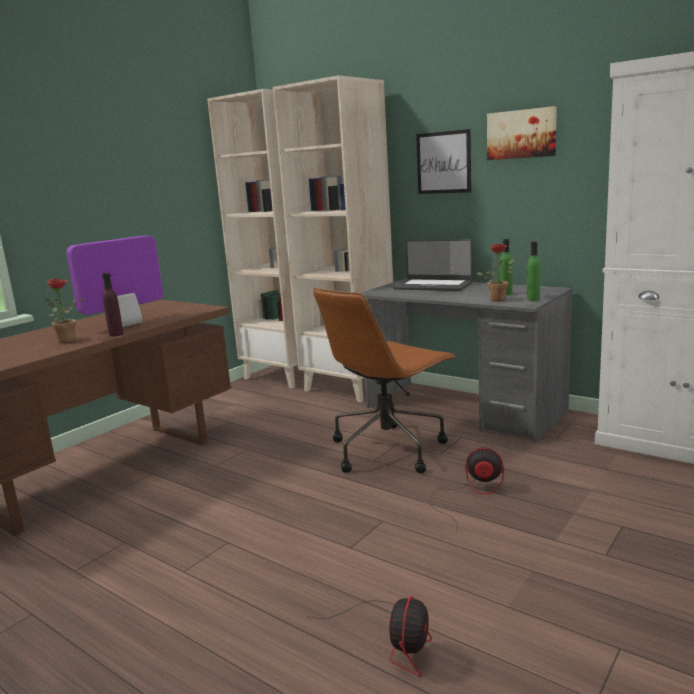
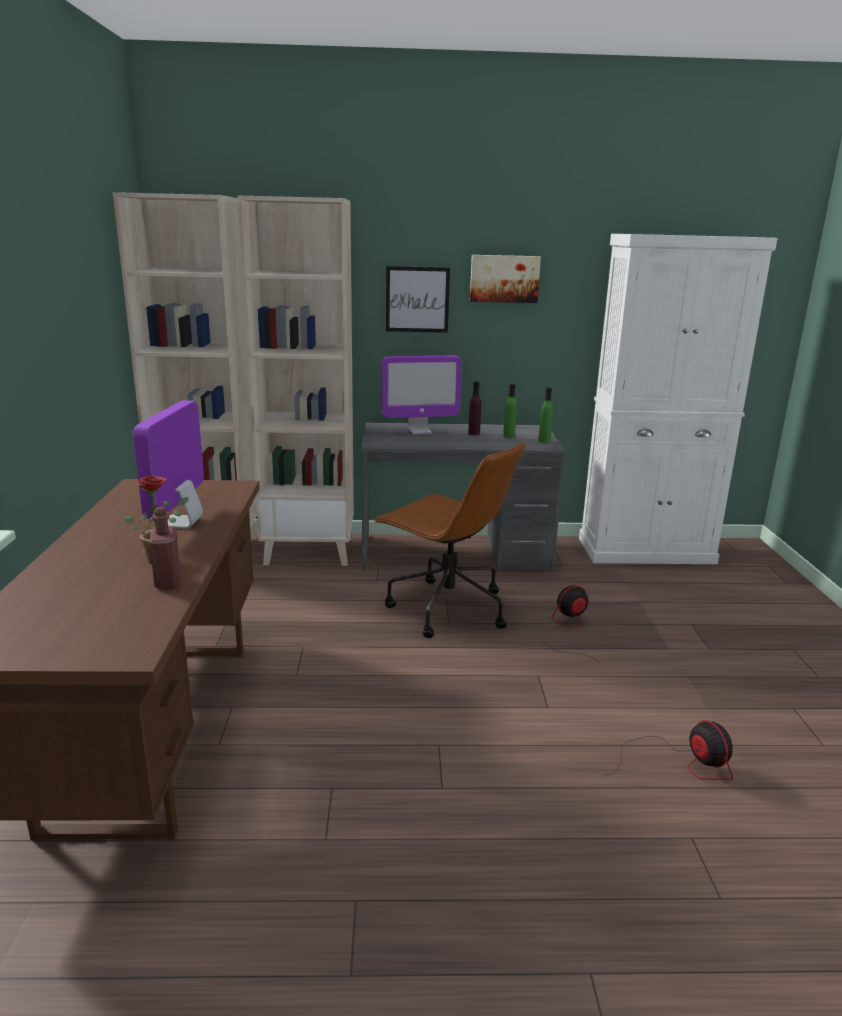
camera: 40 degrees left, 5 degrees up
(43, 351) = (168, 581): none -> red bottle
(116, 334) = (210, 539): purple bottle -> purple bottle (474, 433)
(388, 449) = (446, 608): brown office chair -> brown office chair turned 60 degrees counterclockwise
(433, 286) = (419, 431): laptop -> monitor
(499, 299) = (516, 443): potted plant -> none

